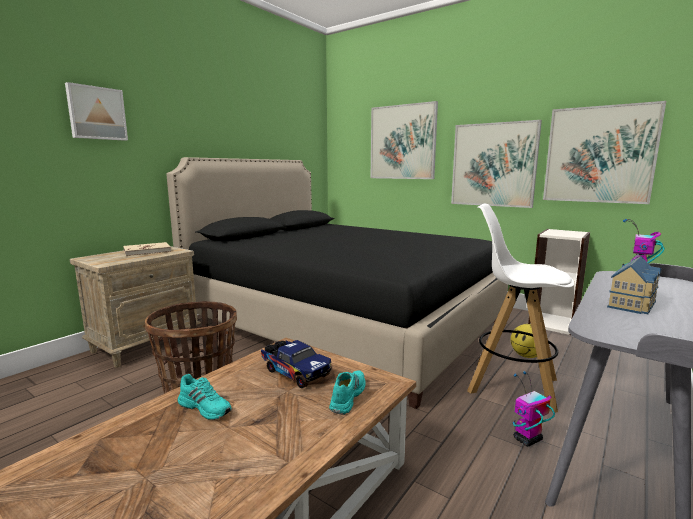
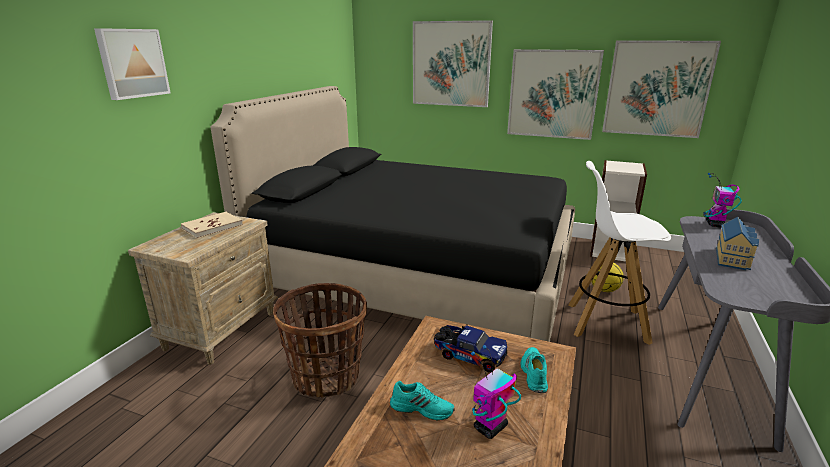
camera: 15 degrees left, 10 degrees up
(527, 440) = (641, 373): toy robot -> toy robot (490, 428)

